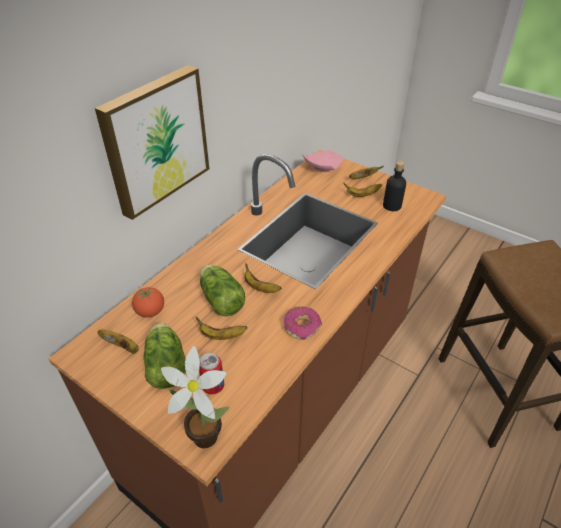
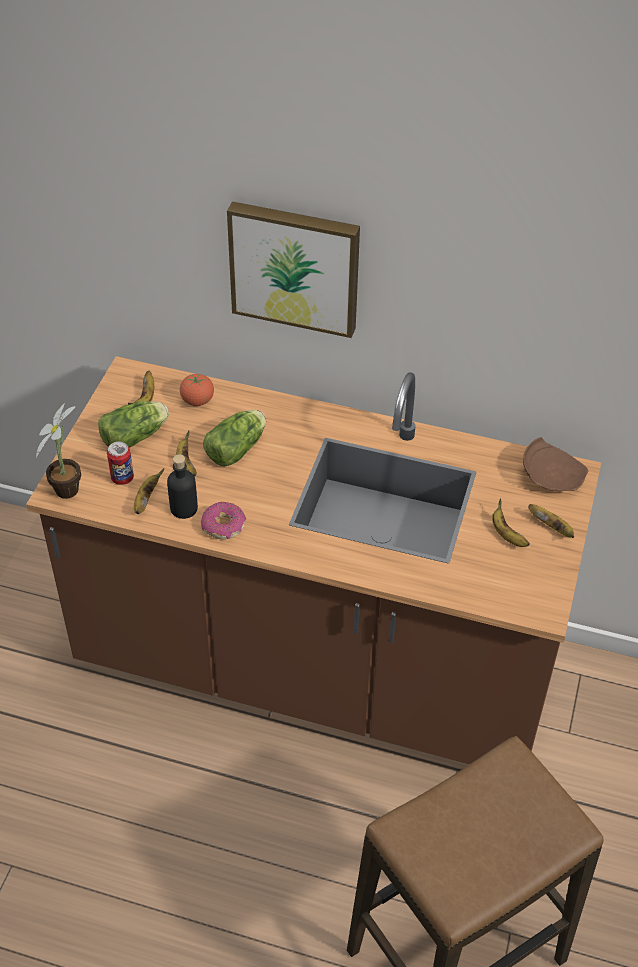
camera: 70 degrees right, 5 degrees up
(260, 288) = (268, 475): banana -> banana (146, 500)
(322, 167) = (551, 476): pink plate -> brown plate
(392, 206) = (498, 573): black bottle -> black bottle (184, 508)

